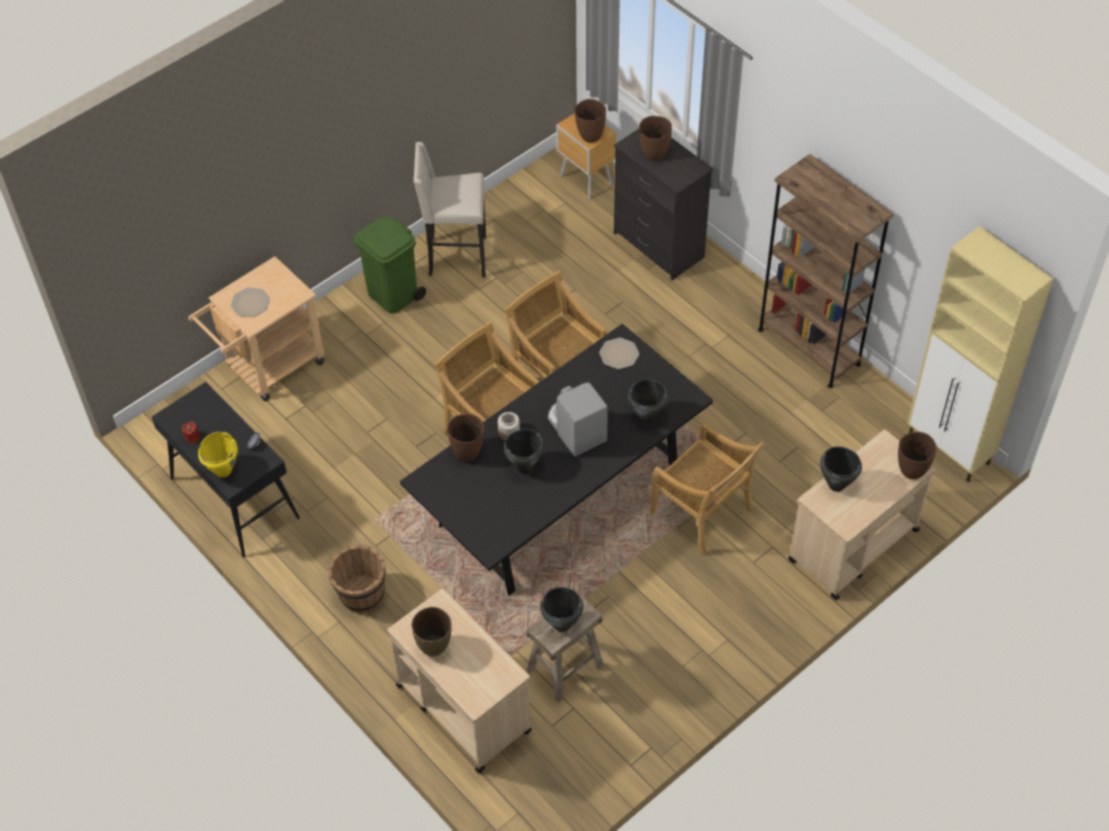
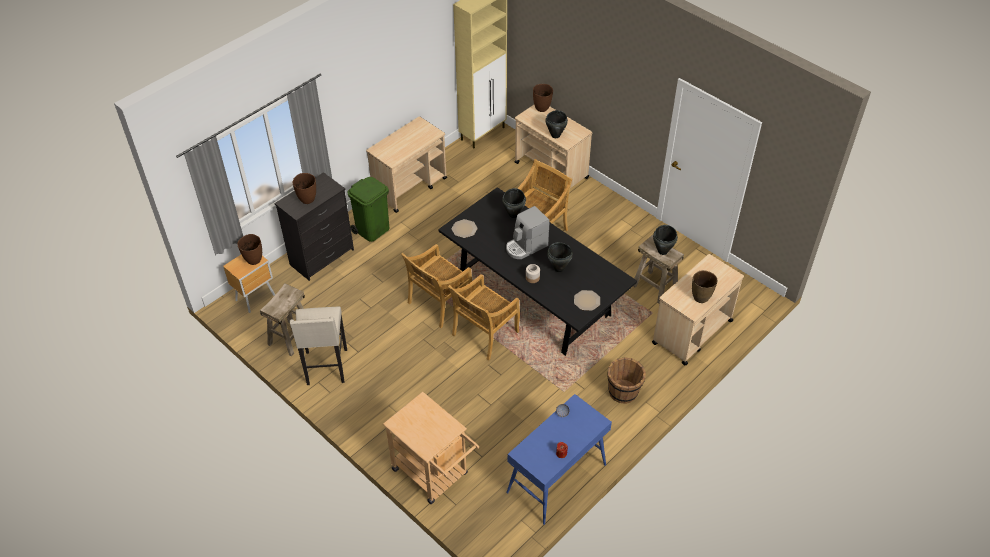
camera: 95 degrees left, 5 degrees down
(224, 471) = (588, 428): yellow cooking pot -> none
(234, 498) = (556, 479): black console table -> blue console table
(250, 303) = (432, 432): plate -> plate (587, 301)
(393, 295) = (362, 403): green trash can -> green trash can (373, 230)
(467, 452) = (551, 297): brown vase -> none
(513, 219) = (290, 337): none -> beige stool
(809, 347) = (410, 187): brown bookcase -> beige cart

